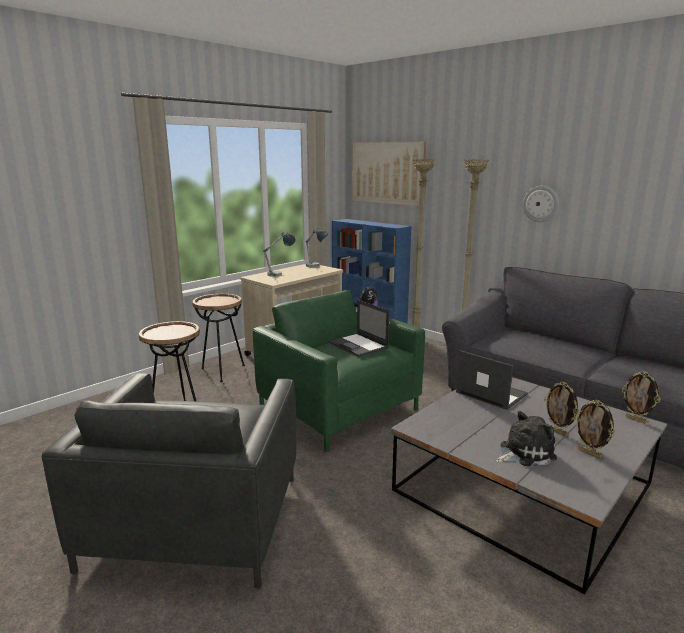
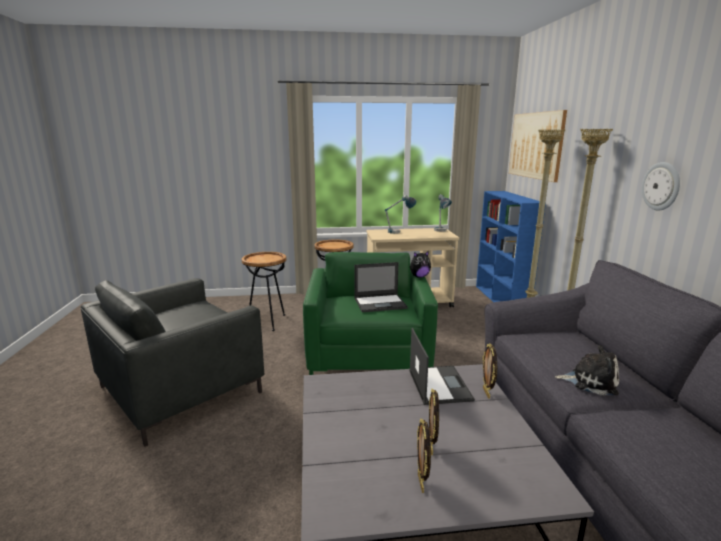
camera: 40 degrees right, 0 degrees up
(359, 345) = (380, 303): laptop -> laptop turned 105 degrees counterclockwise
(524, 452) = (360, 446): plush toy -> plush toy (590, 381)
(636, 419) = (555, 484): picture frame -> picture frame (487, 393)

